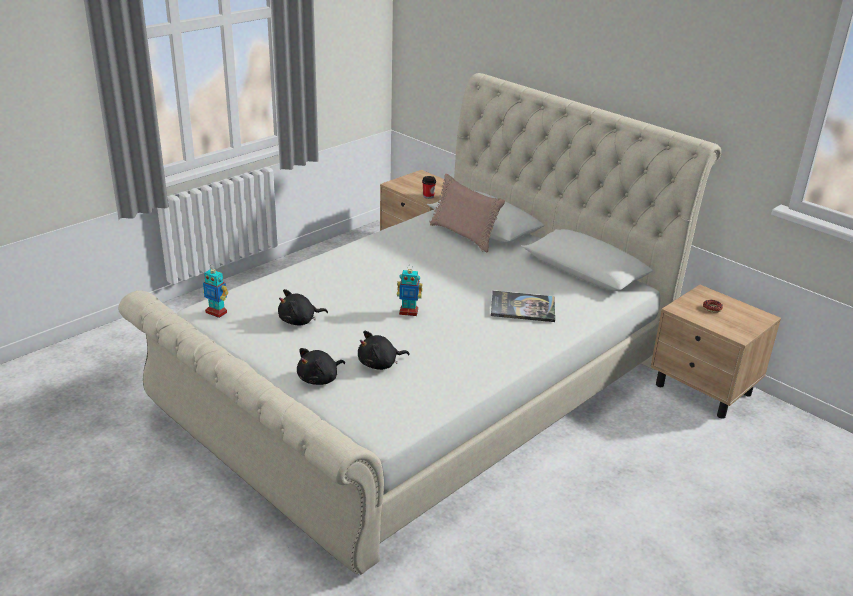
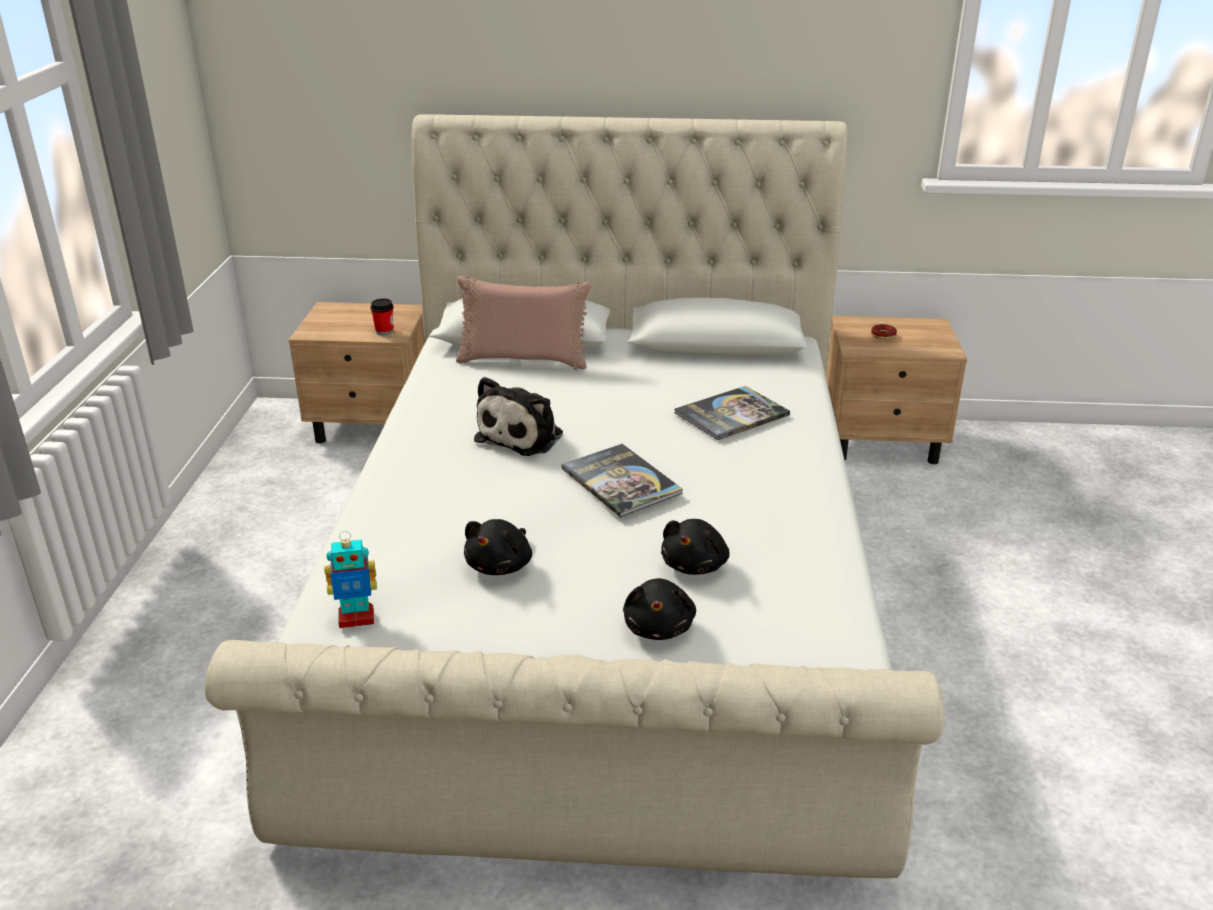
camera: 40 degrees left, 0 degrees up
(402, 271) = (523, 435): none -> plush toy
(408, 312) = (621, 481): toy robot -> book

